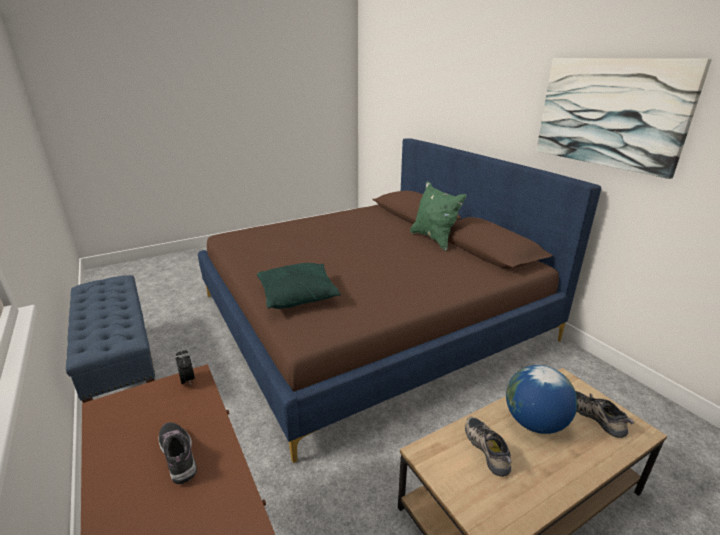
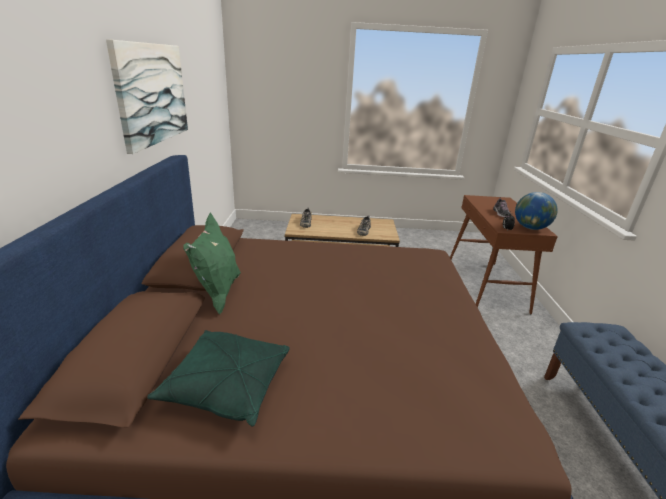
camera: 150 degrees left, 0 degrees up
(298, 296) = (426, 278): green pillow -> green pillow (226, 386)
(534, 422) = (333, 228): globe -> globe (530, 228)

